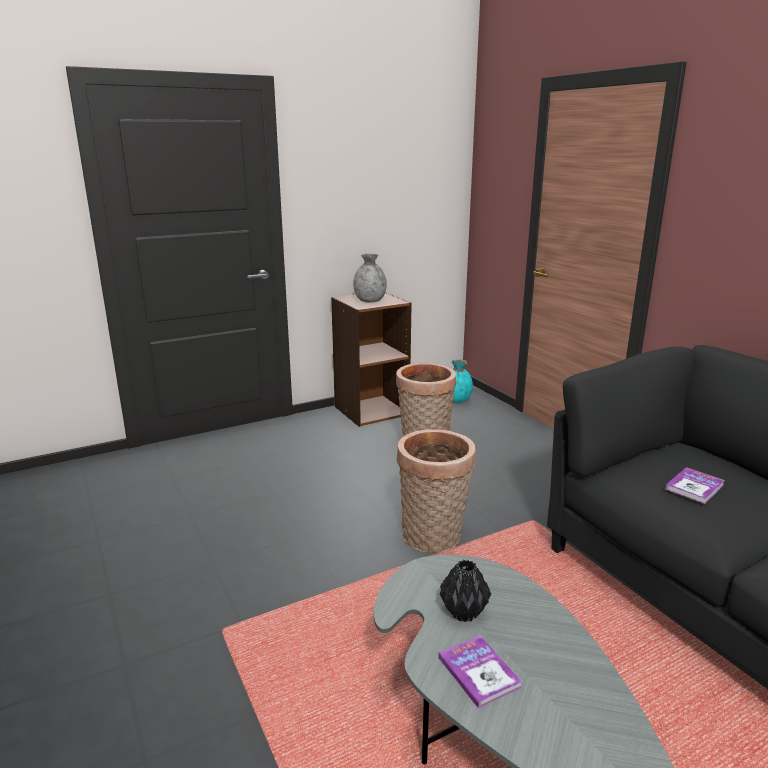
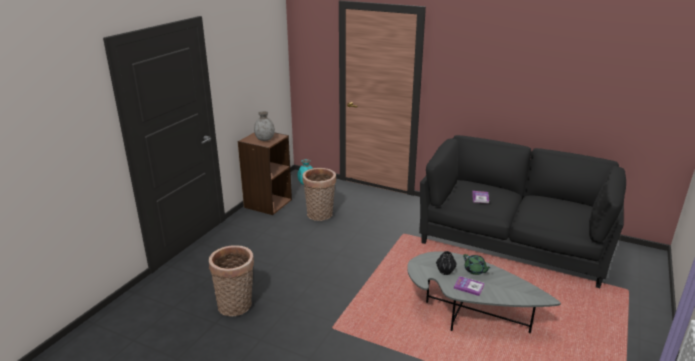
camera: 35 degrees left, 5 degrees up
(433, 538) = (372, 257): basket -> basket (236, 306)
(538, 641) = (475, 270): none -> green teapot

